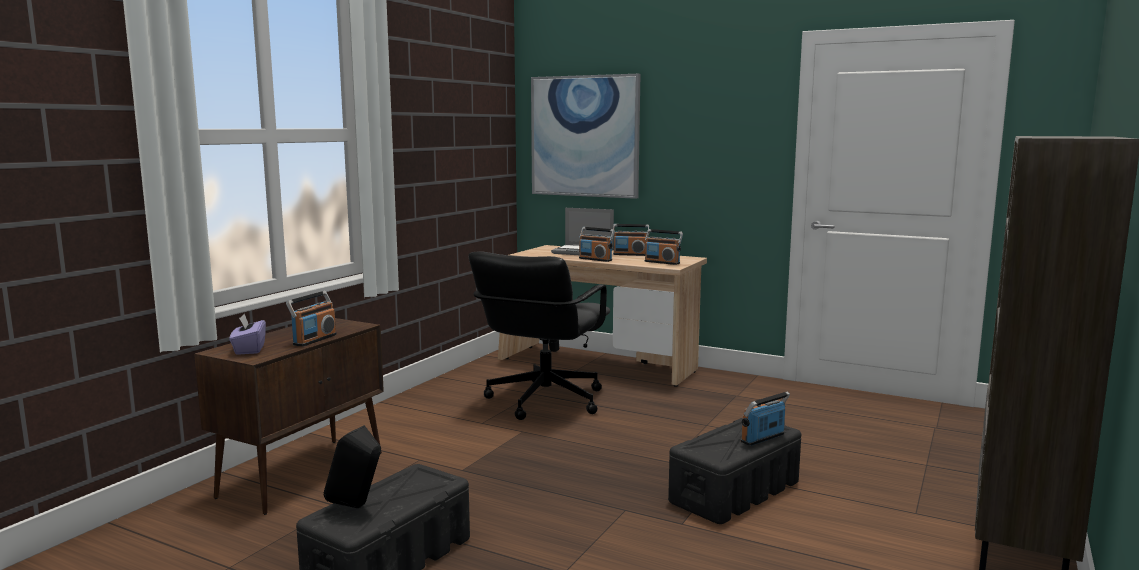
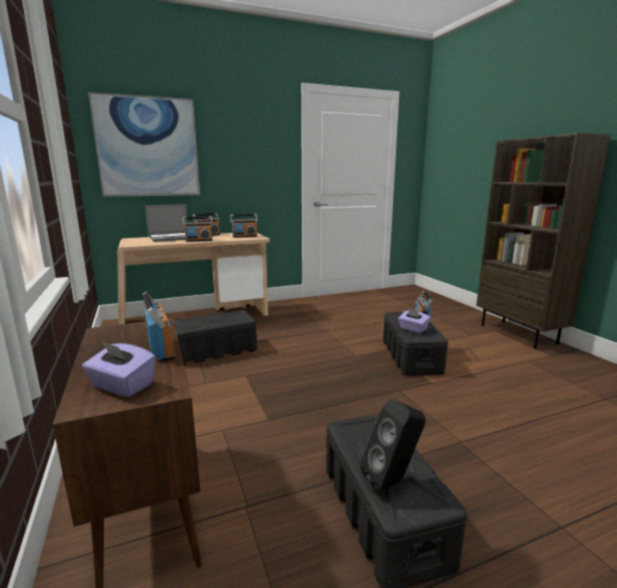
camera: 50 degrees left, 5 degrees up
(544, 401) = (213, 351): black office chair -> black storage box
(718, 441) = (413, 329): none -> purple tissue box

